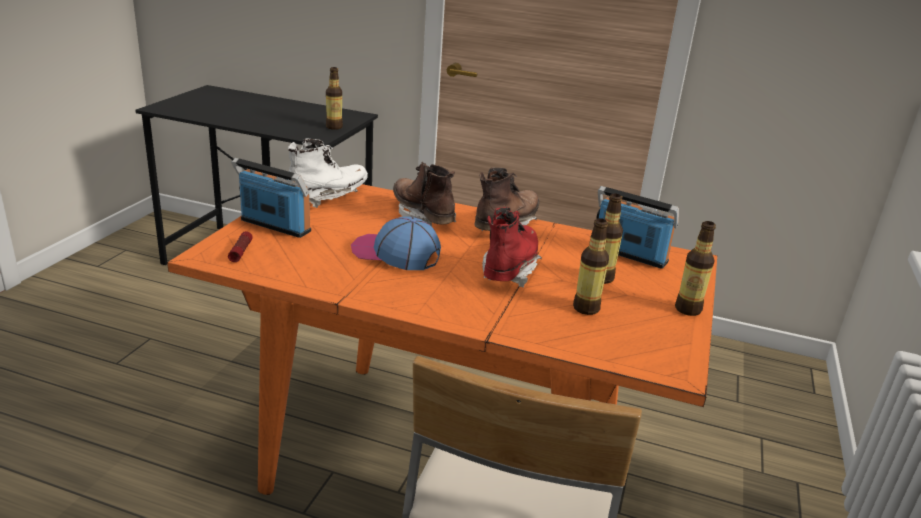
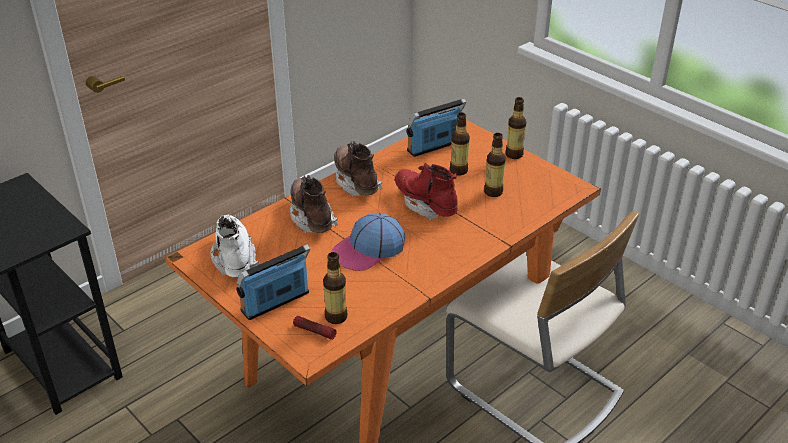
camera: 60 degrees left, 10 degrees up
(334, 127) = (41, 211): bottle -> bottle (336, 317)
(422, 217) = (311, 217): brown boot -> brown boot turned 75 degrees clockwise

